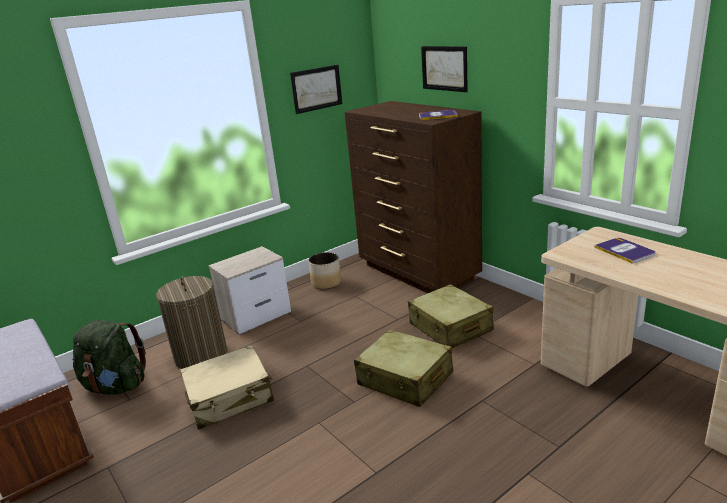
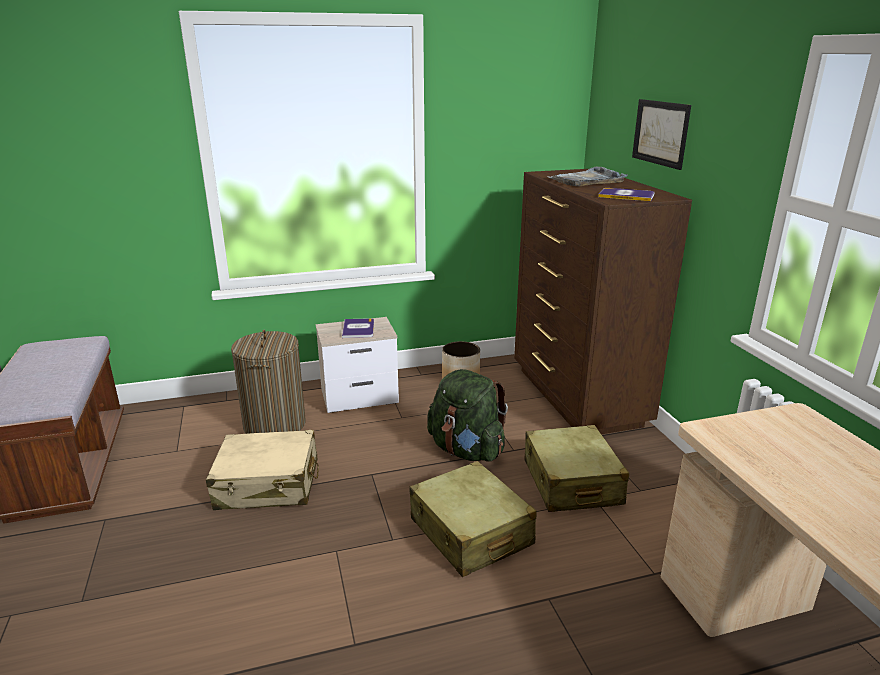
camera: 20 degrees right, 0 degrees up
(116, 386) = (175, 432): green backpack -> green backpack (466, 450)
(316, 89) = (498, 138): picture -> none
(397, 110) = (587, 180): none -> grey tray
(624, 251) = (817, 454): book -> book (358, 329)

